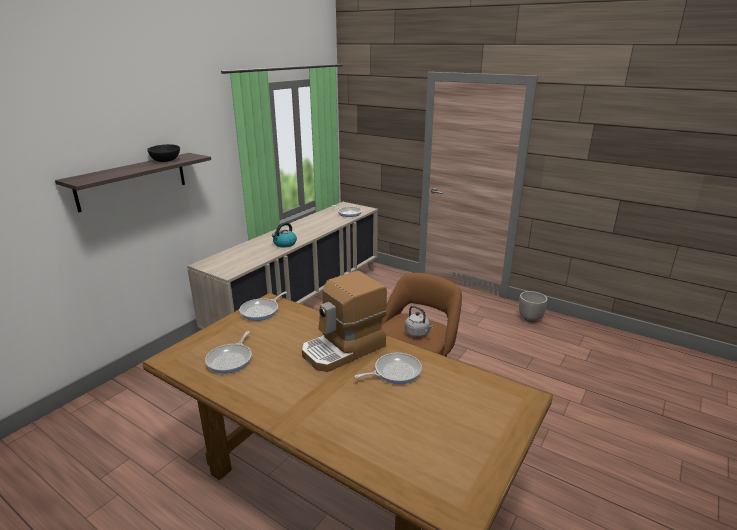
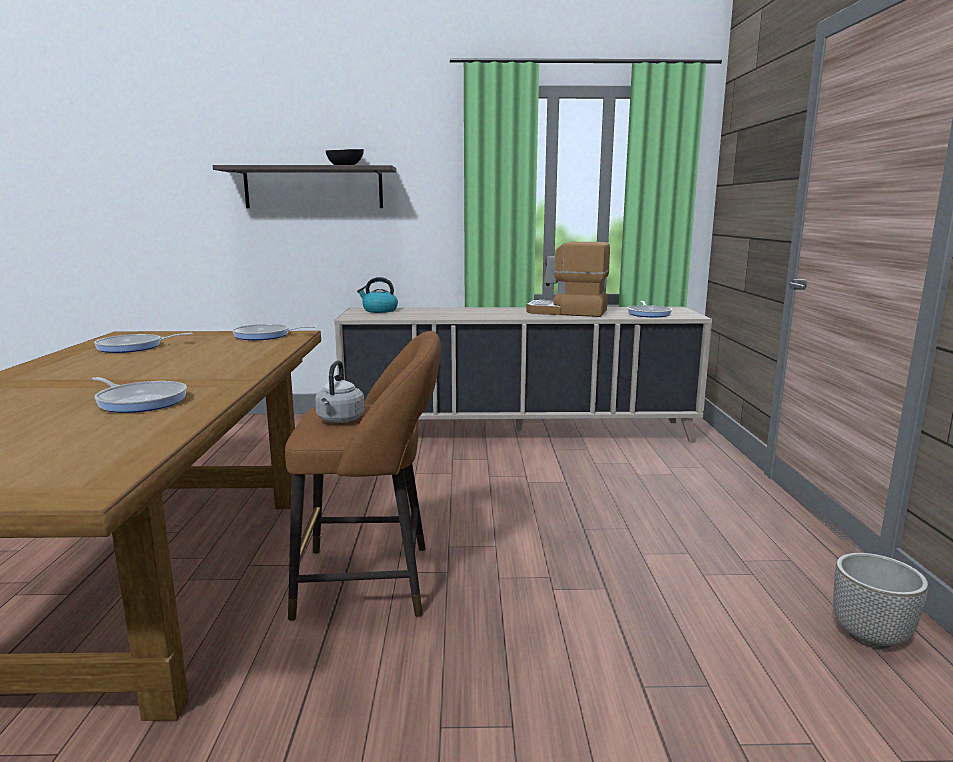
camera: 55 degrees right, 10 degrees down
(284, 244) = (474, 315): kettle -> kettle (379, 310)
(344, 349) = (192, 373): coffee machine -> coffee machine (567, 312)

